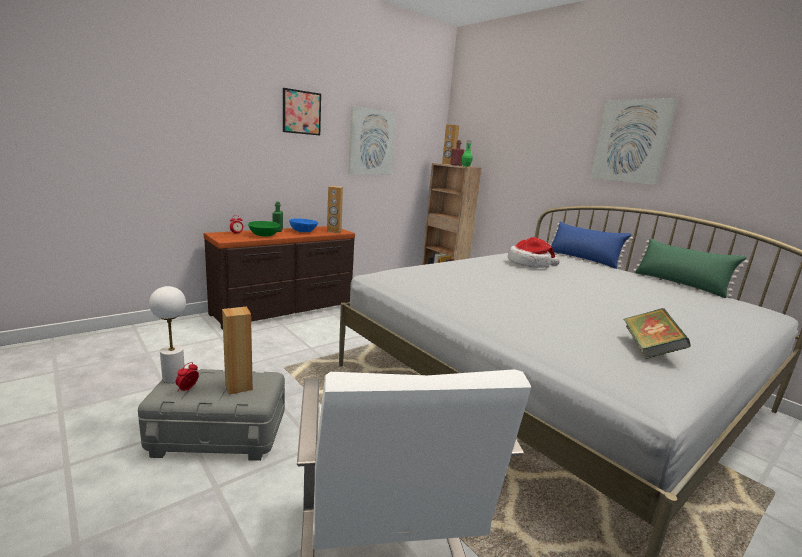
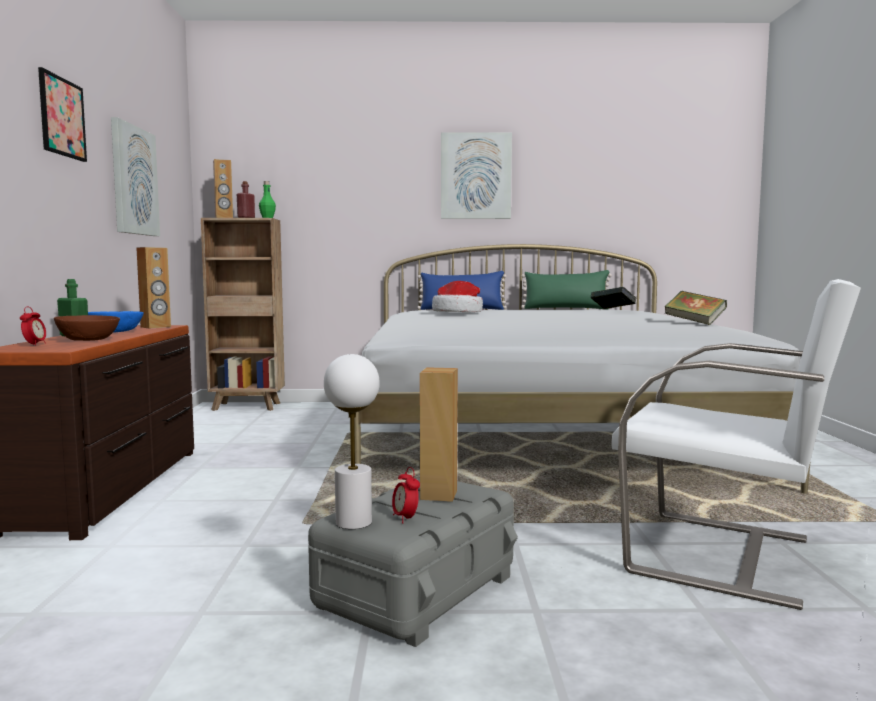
camera: 50 degrees left, 10 degrees down
(264, 235) = (89, 340): green bowl -> brown bowl
(704, 301) = (613, 310): none -> book

